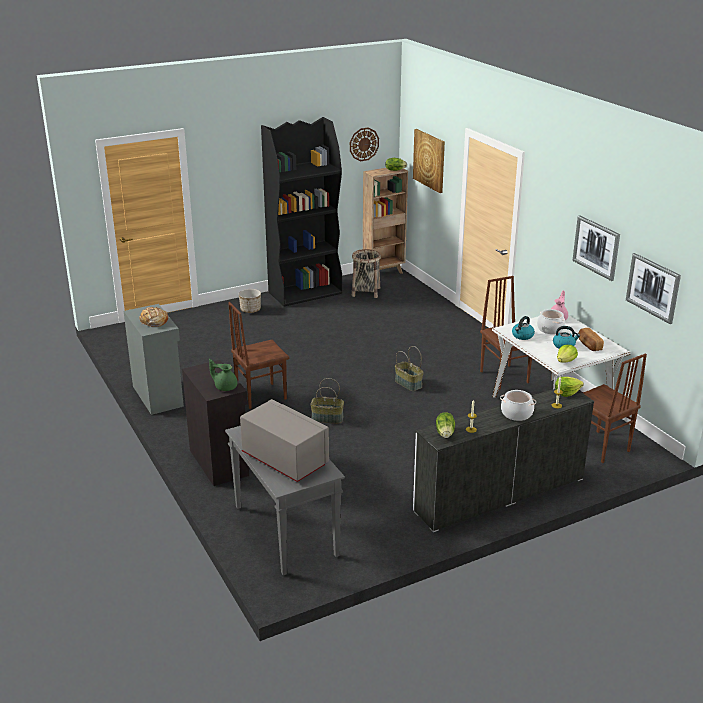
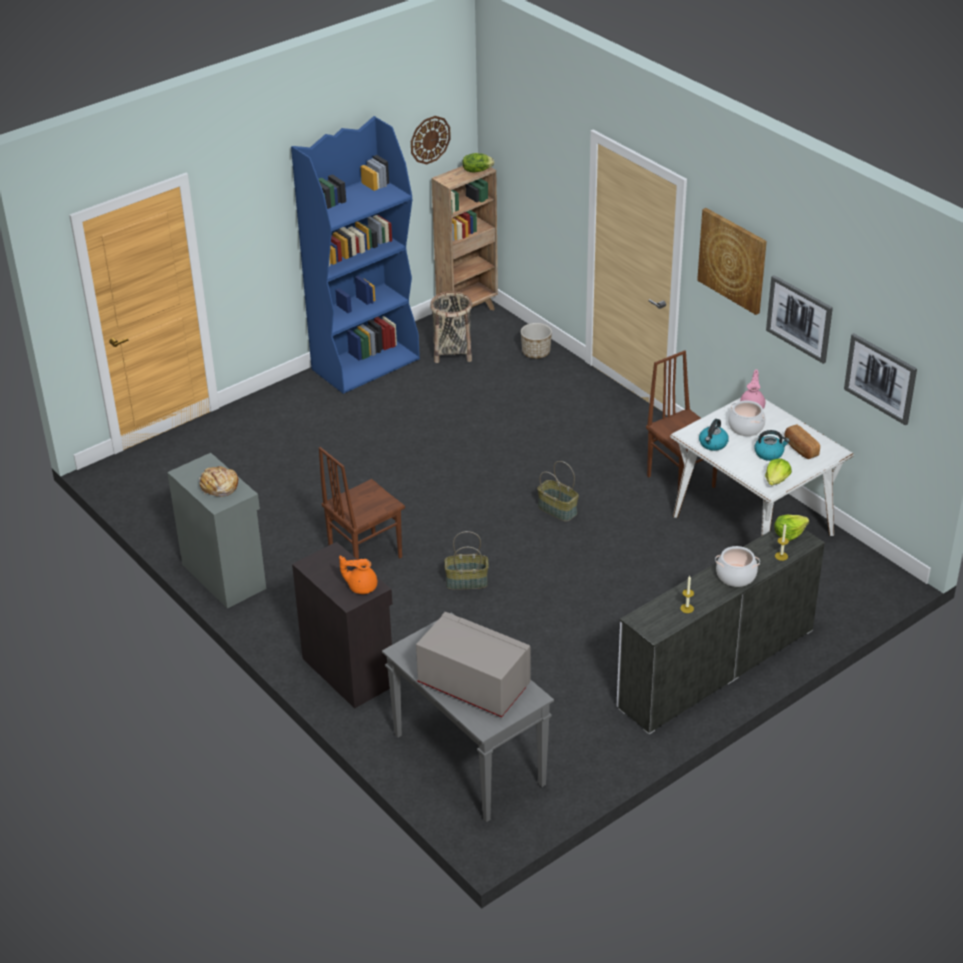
camera: 10 degrees left, 10 degrees up
(225, 387) = (361, 586): green teapot -> orange teapot
(250, 310) = (297, 406): planter -> planter (536, 353)
(305, 292) = (366, 364): black bookcase -> blue bookcase
(429, 160) = (532, 161): picture -> picture (733, 260)
(445, 433) = (657, 618): lettuce -> none
(599, 447) = (824, 579): brown chair -> none

